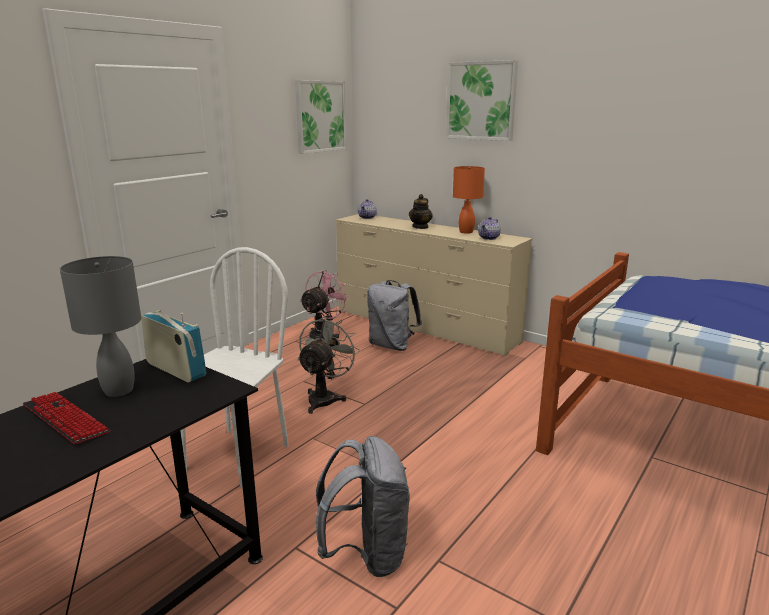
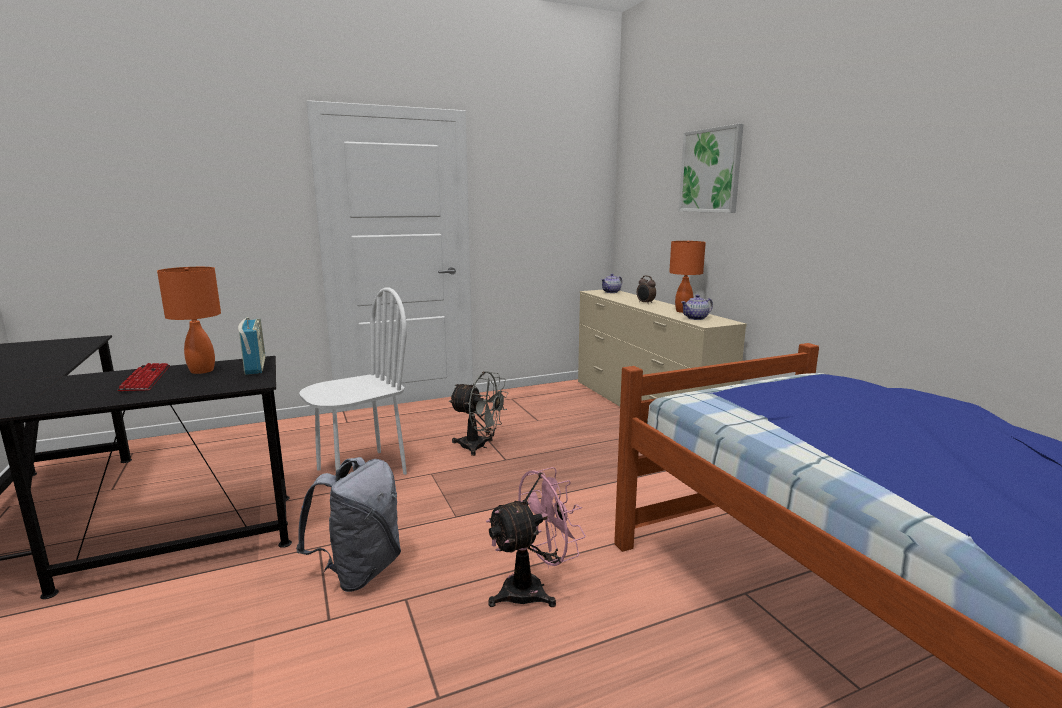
camera: 30 degrees right, 5 degrees down
(119, 390) = (203, 370): grey table lamp -> orange table lamp
(320, 116) = (572, 191): picture -> none
(323, 335) = (540, 399): pink fan -> pink fan (533, 589)
(325, 398) = (479, 447): grey fan -> grey fan turned 60 degrees clockwise
(392, 346) = (590, 419): grey backpack -> none
(420, 227) = (645, 303): teapot -> alarm clock

